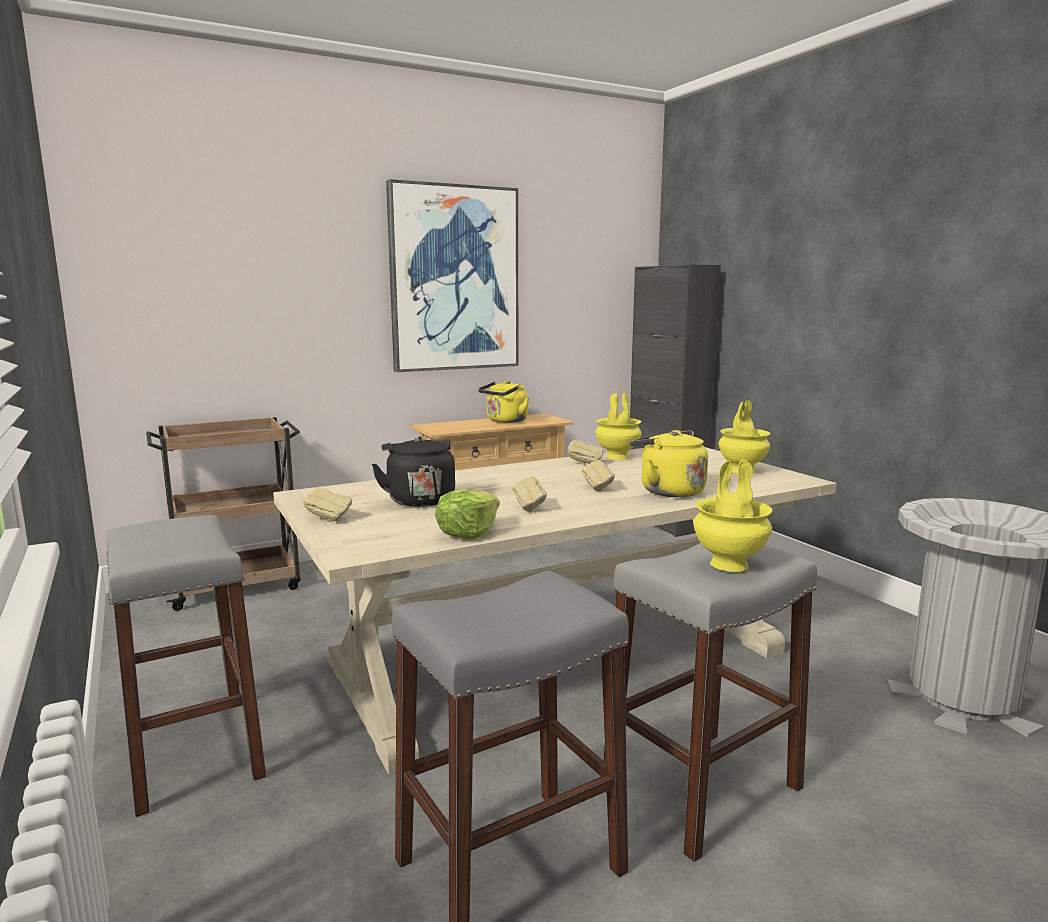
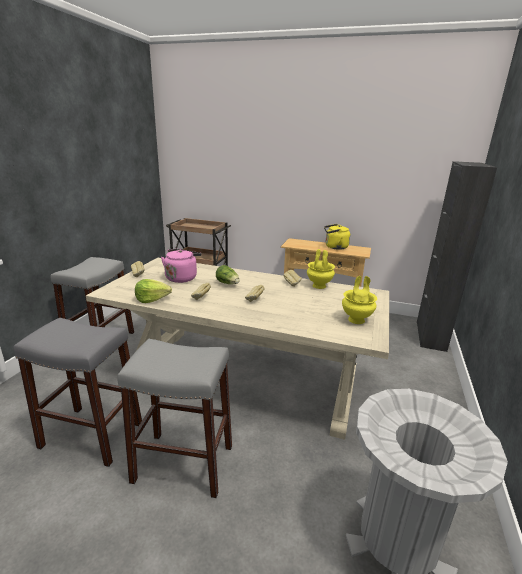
camera: 45 degrees right, 10 degrees up
(419, 499) = (182, 278): black kettle -> pink kettle
(454, 279) = (322, 162): picture -> none
(510, 485) = (228, 284): none -> lettuce
(668, 491) = (278, 314): yellow kettle -> none
(730, 564) = (176, 363): yellow vase -> none

